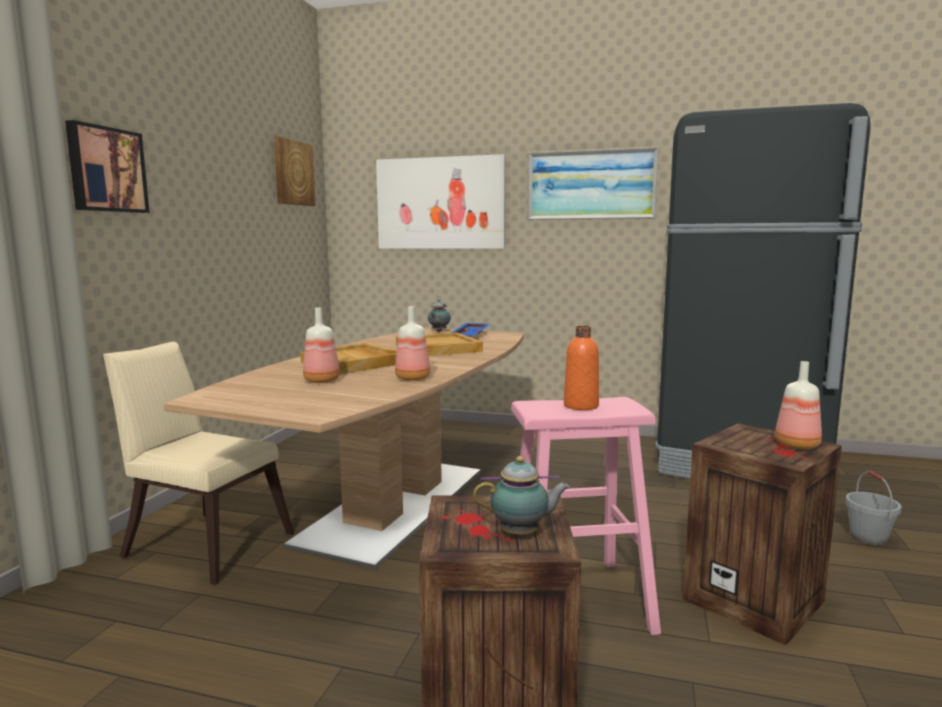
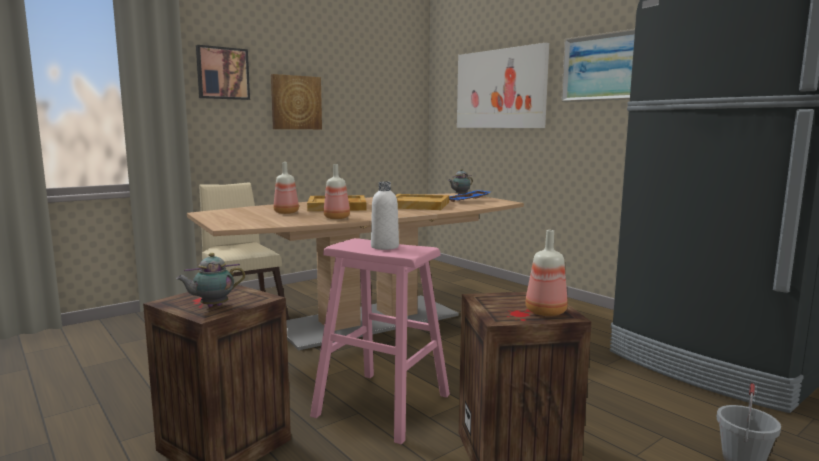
camera: 35 degrees right, 0 degrees up
(293, 173) = (391, 69): picture -> picture (296, 102)
(522, 534) = (212, 306): teapot -> teapot turned 120 degrees clockwise
(581, 406) = (384, 247): orange bottle -> white bottle

